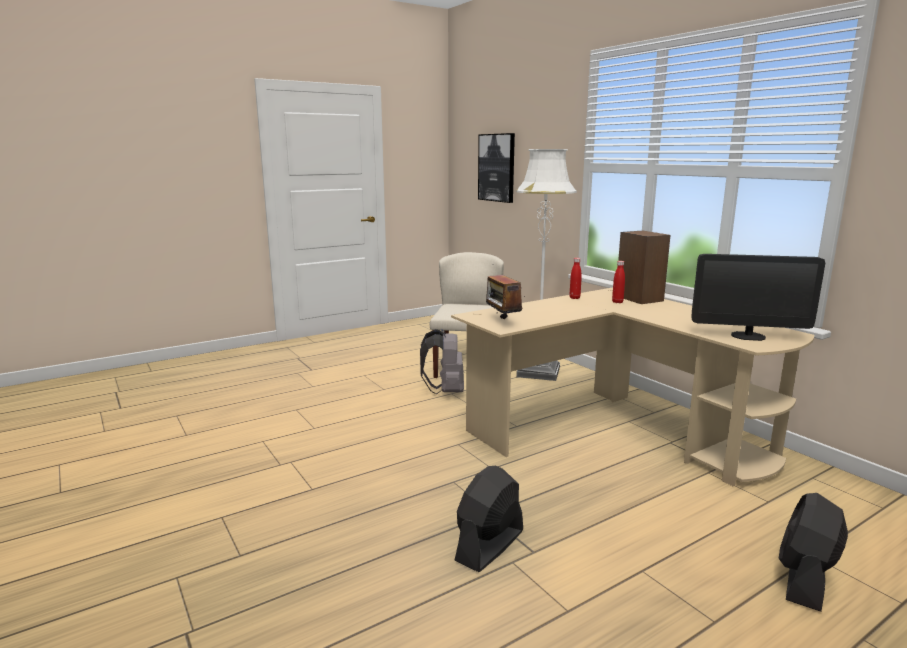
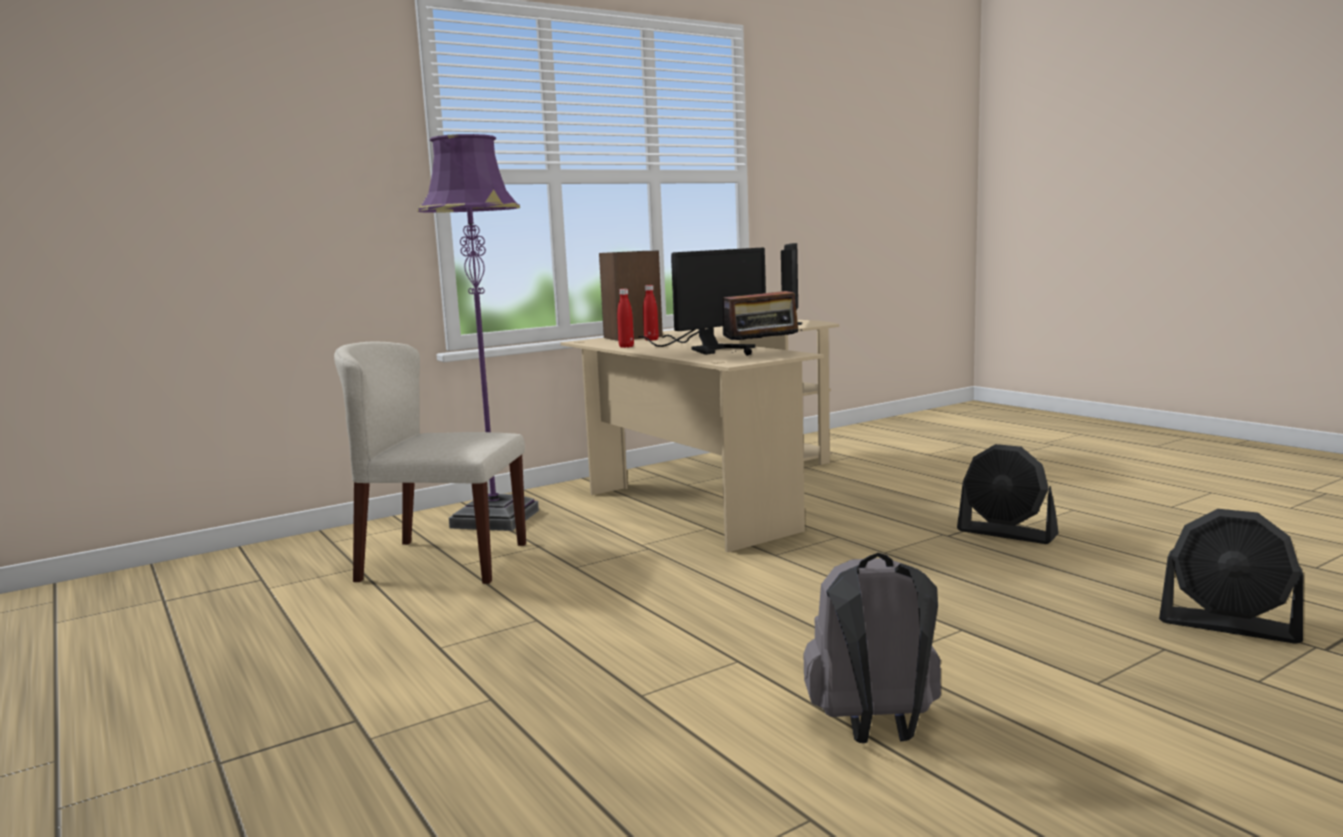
camera: 90 degrees left, 5 degrees down
(445, 391) = (565, 571): grey backpack -> grey backpack (874, 727)
(497, 167) = (167, 184): picture -> none
(538, 372) = (495, 519): white floor lamp -> purple floor lamp
(553, 312) = (705, 348): none -> monitor
(804, 579) = (961, 458): black fan -> black fan (1229, 625)

